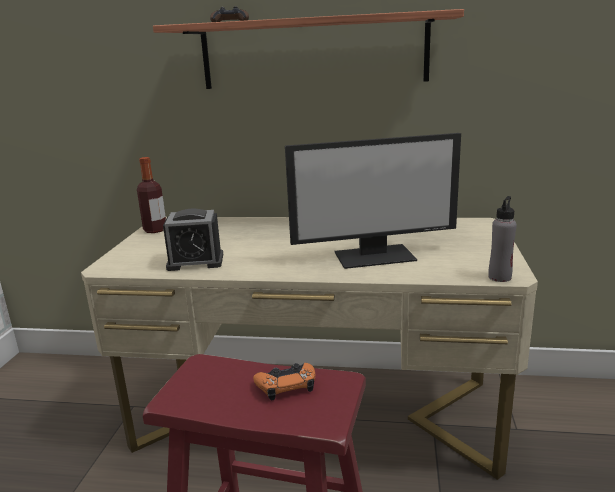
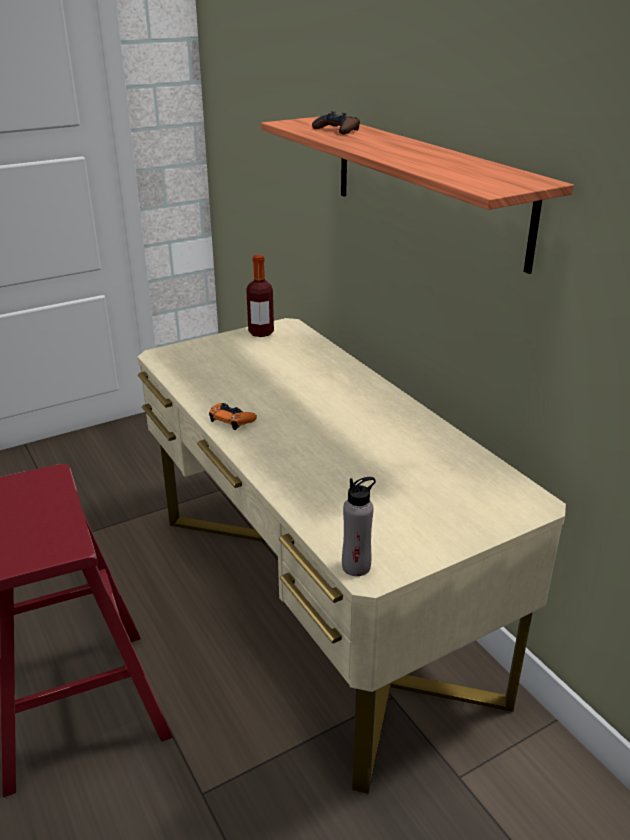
camera: 50 degrees right, 10 degrees up
(195, 261) = (212, 384): alarm clock -> none
(286, 385) = (49, 524): orange game controller -> orange game controller (231, 420)
(375, 255) = (330, 467): monitor -> none

